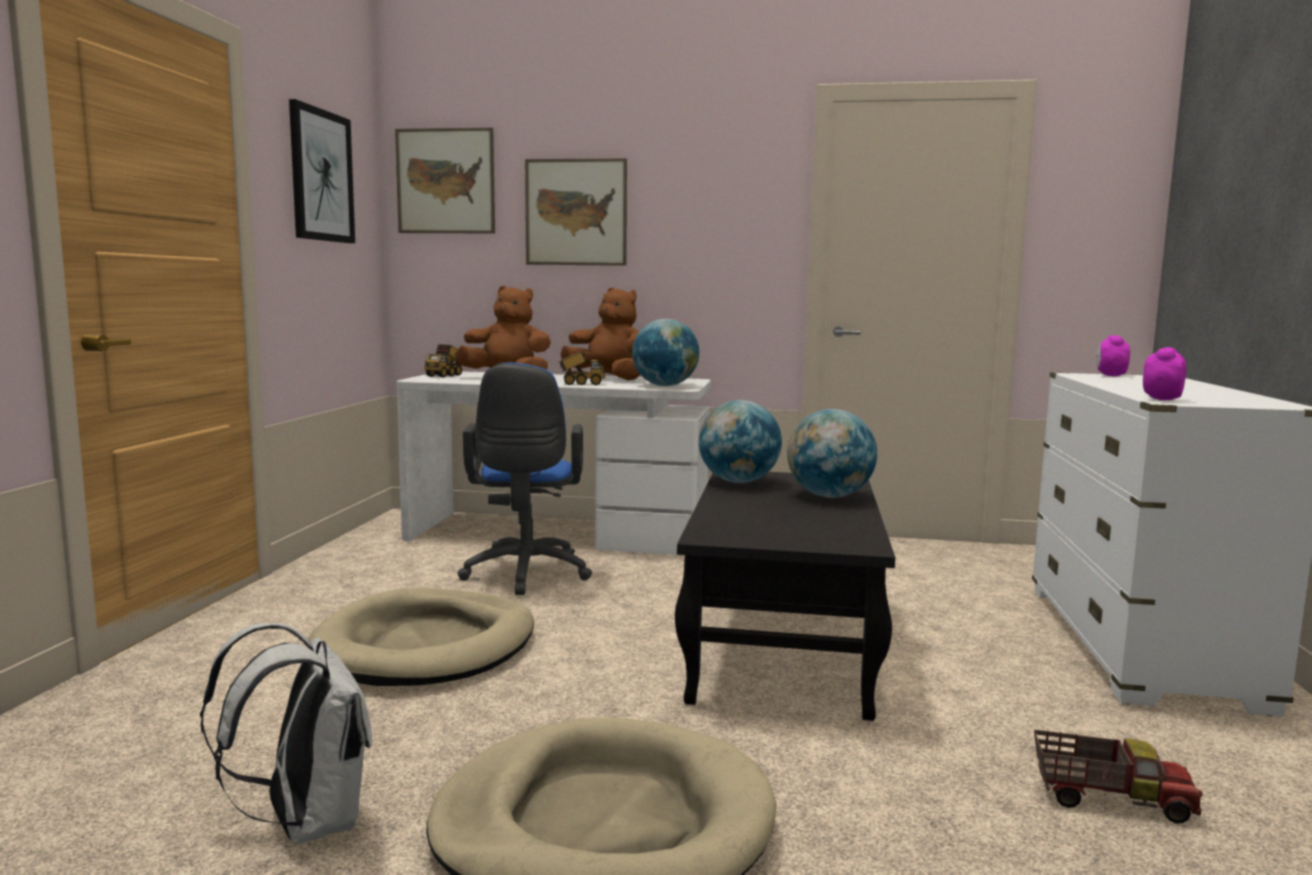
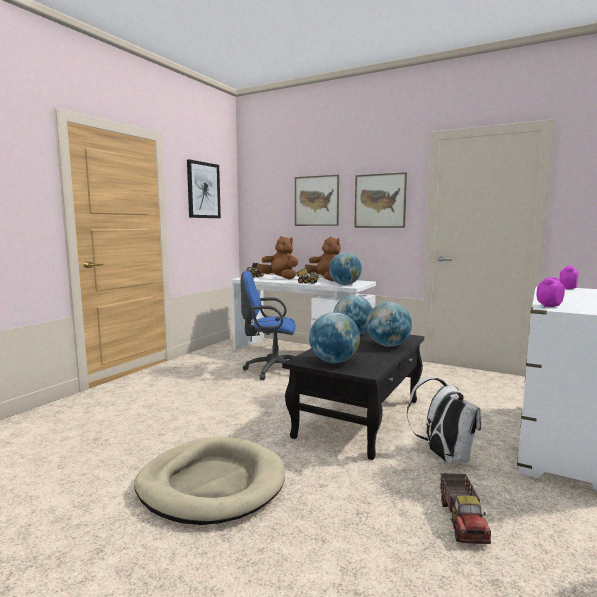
camera: 20 degrees right, 0 degrees up
(306, 822) = (108, 461): white backpack -> white backpack (443, 456)
(427, 646) = (206, 397): beige dog bed -> none
(445, 181) = (262, 188): picture -> picture (380, 201)
(525, 575) = (271, 370): blue office chair -> blue office chair turned 75 degrees clockwise
(775, 533) = (334, 362): none -> globe
(1109, 799) = (463, 521): toy truck -> toy truck turned 60 degrees clockwise

